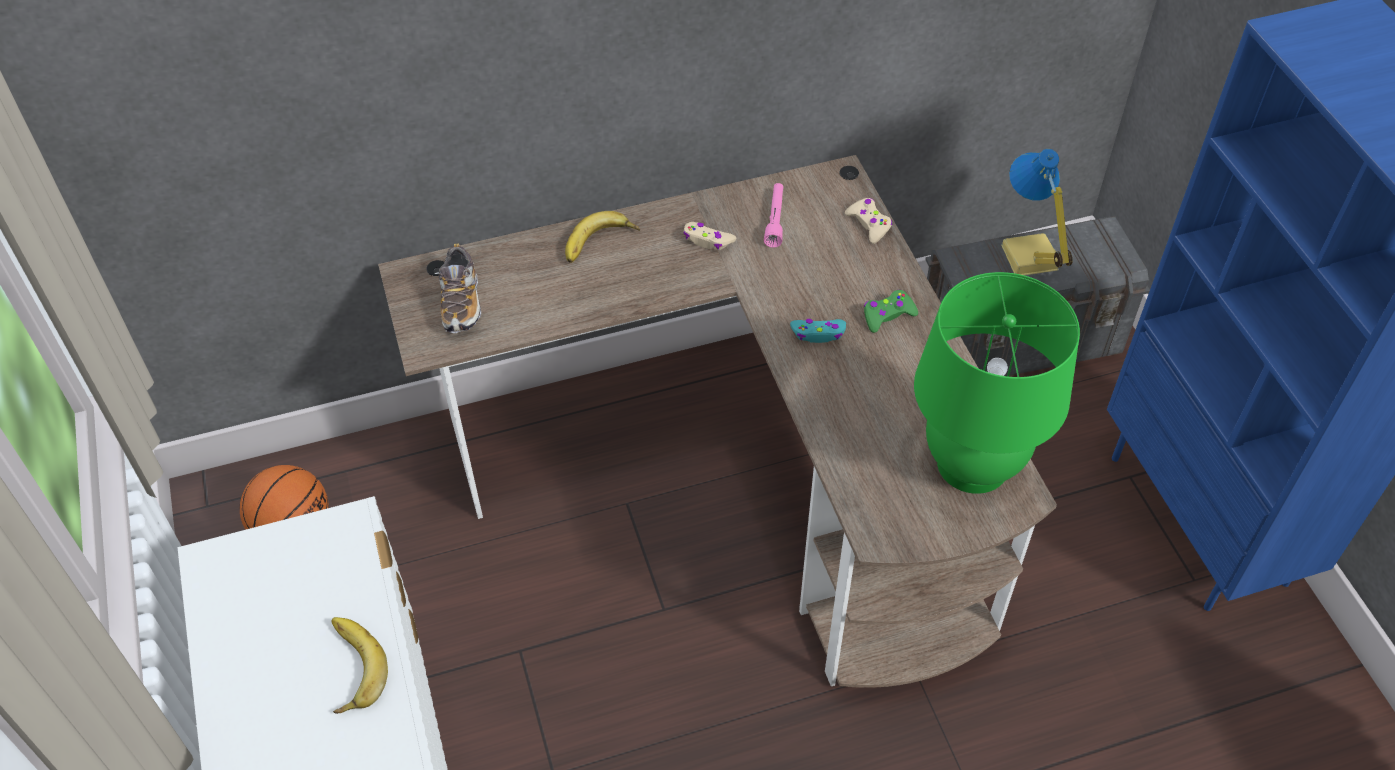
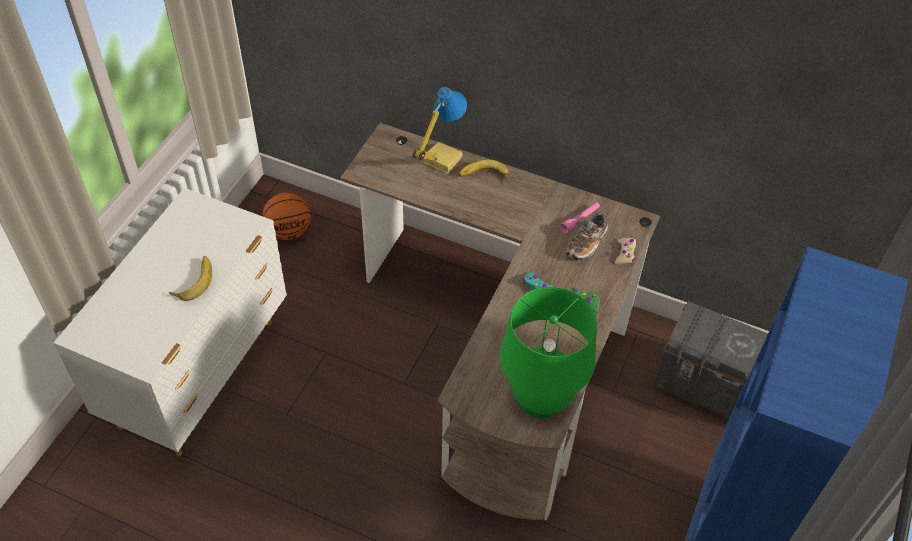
camera: 40 degrees right, 0 degrees up
(461, 302) = (394, 162): shoe -> shoe (586, 244)
(707, 240) = (536, 208): beige game controller -> none
(1027, 258) = (735, 340): table lamp -> table lamp (441, 159)

